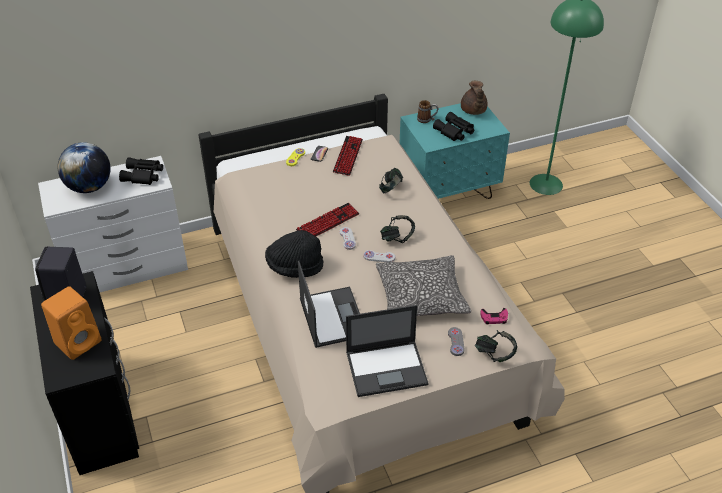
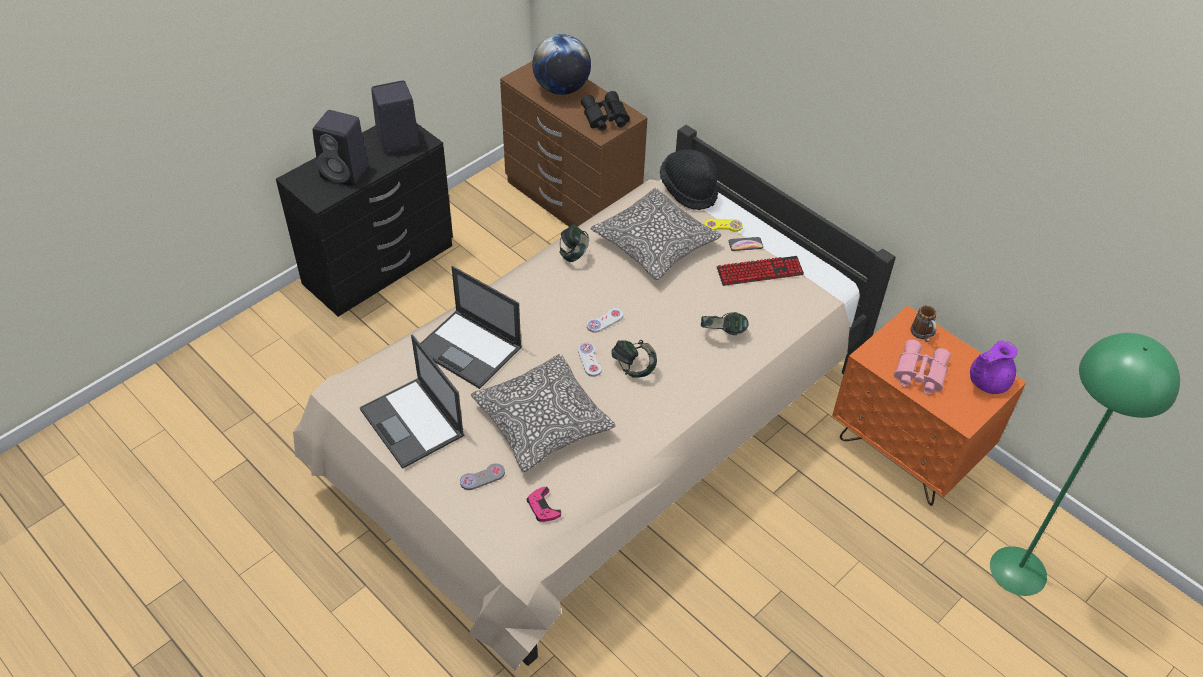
camera: 65 degrees right, 5 degrees up
(79, 341) = (346, 172): orange speaker -> black speaker
(128, 269) = (572, 203): white dresser -> brown dresser
(289, 193) = (655, 243): none -> pillow
(294, 266) = (532, 290): black hat -> black hat (689, 190)
(328, 222) = (623, 294): keyboard -> none
(332, 316) = (470, 349): laptop -> laptop turned 75 degrees clockwise
(448, 192) = (907, 451): turquoise nightstand -> orange nightstand
(454, 131) = (919, 373): black binoculars -> pink binoculars
(473, 111) = (986, 381): brown teapot -> purple teapot
(494, 354) = (480, 523): headphones -> headphones (574, 253)

